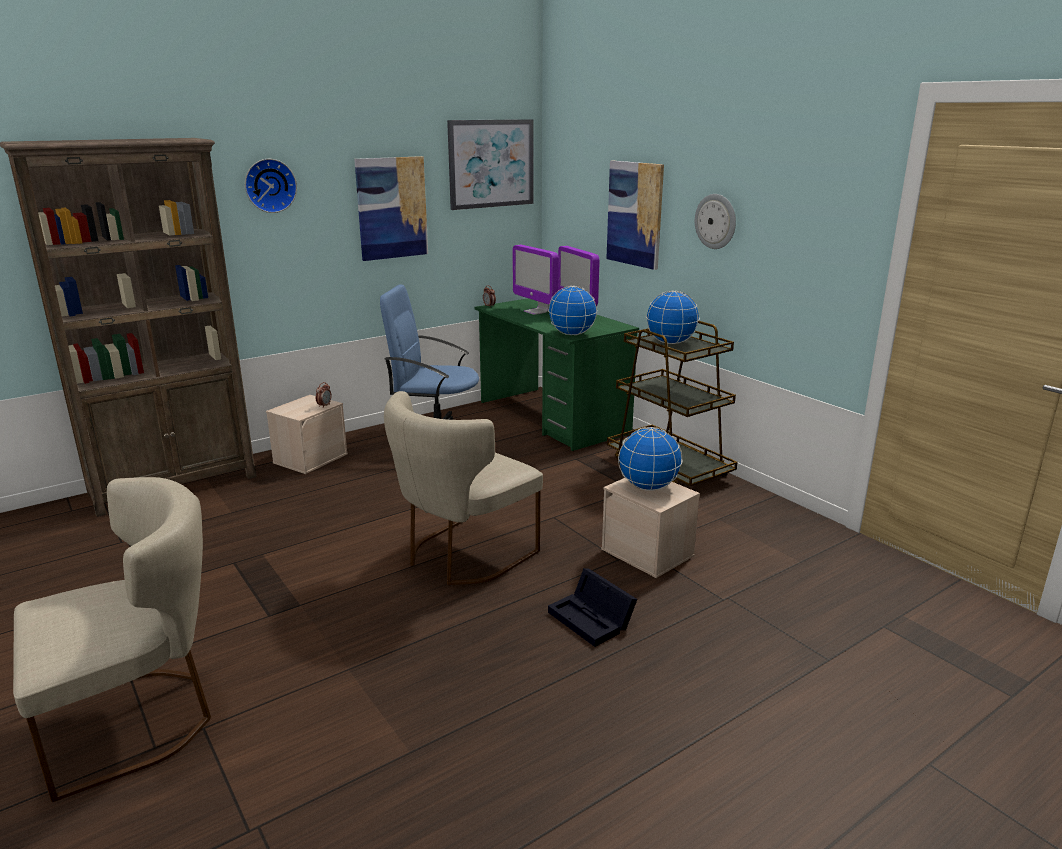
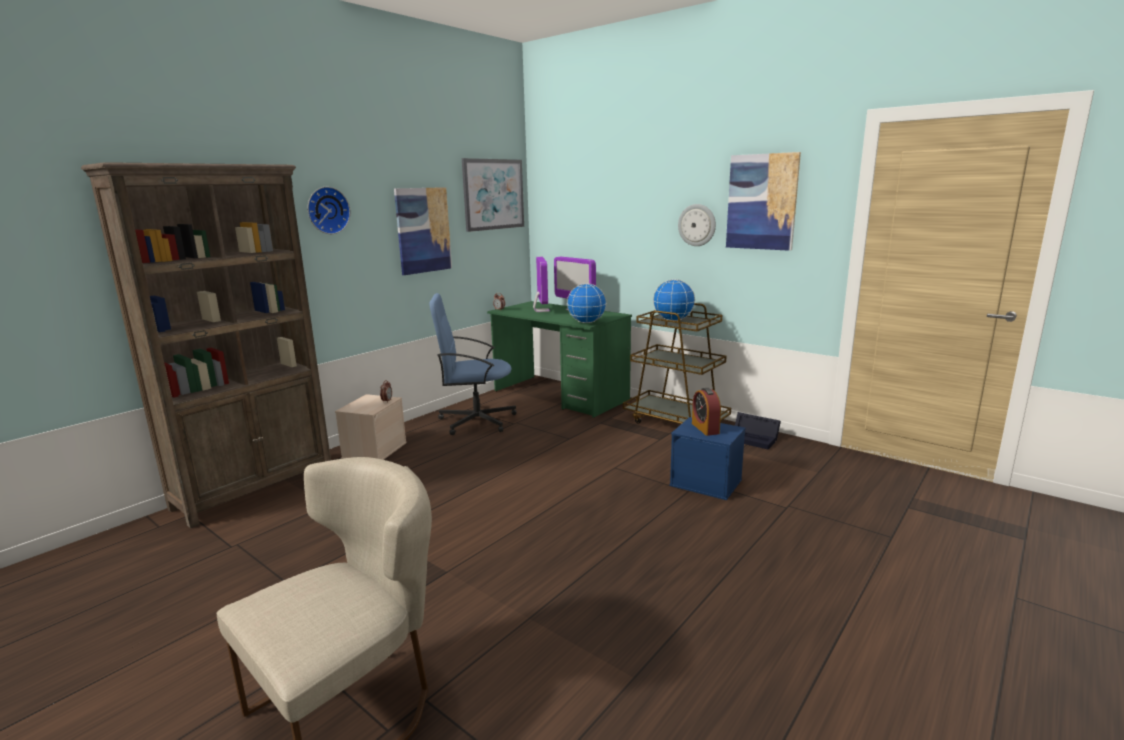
camera: 15 degrees left, 5 degrees down
(462, 556) = (563, 508): beige chair -> none
(536, 312) = (541, 310): monitor -> monitor turned 135 degrees counterclockwise
(593, 619) = (703, 539): black storage box -> black storage box (754, 439)
(635, 214) = (621, 226): picture -> picture (762, 202)
(648, 487) = (705, 428): globe -> alarm clock
(648, 552) = (707, 482): beige storage box -> blue storage box

